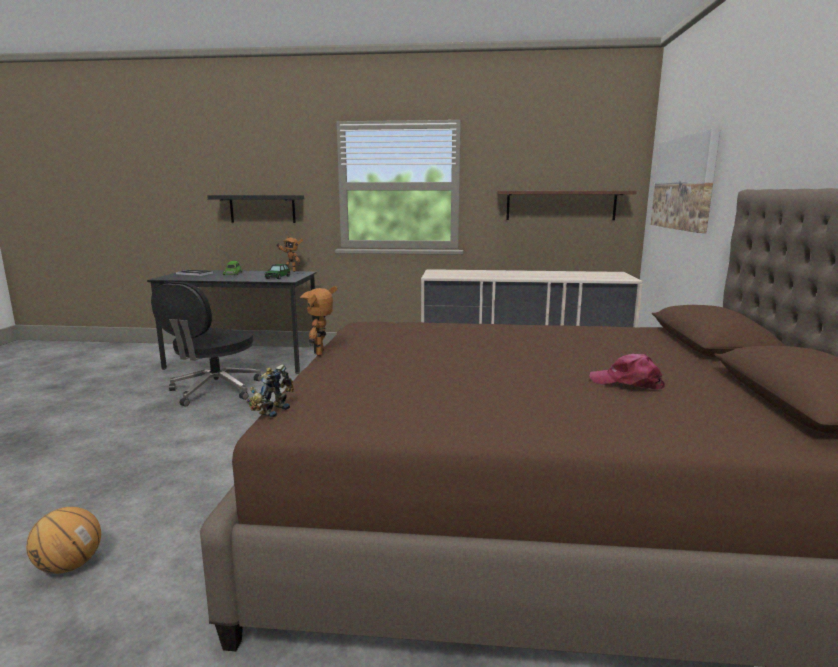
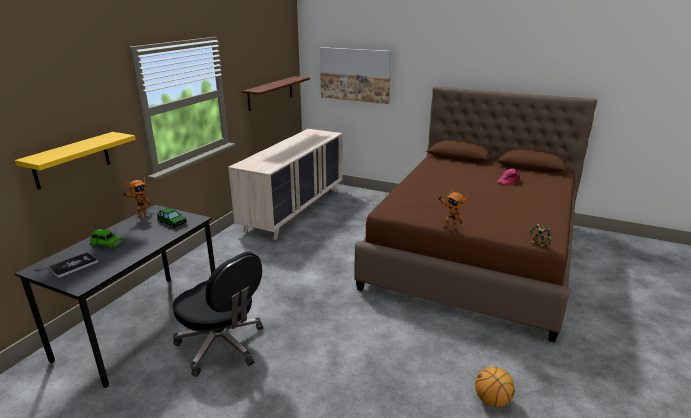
camera: 70 degrees left, 10 degrees up
(262, 208) = (72, 160): black shelf -> yellow shelf

